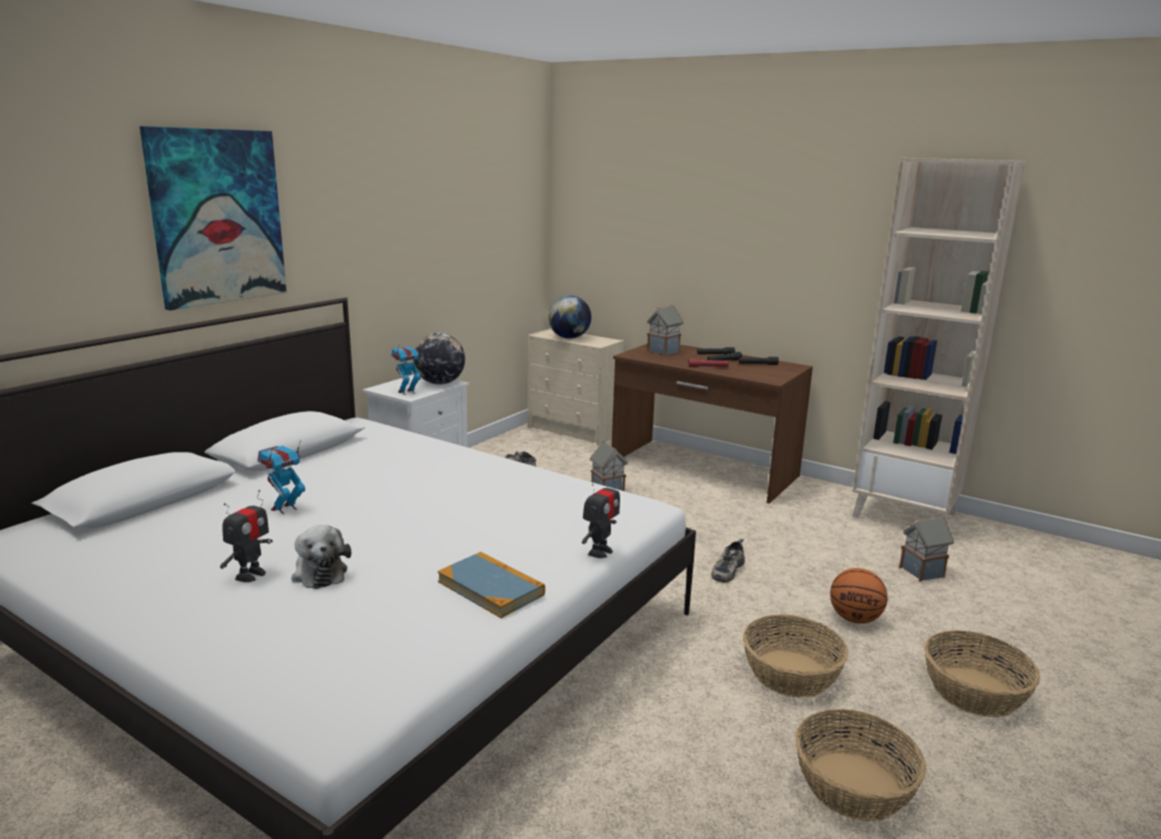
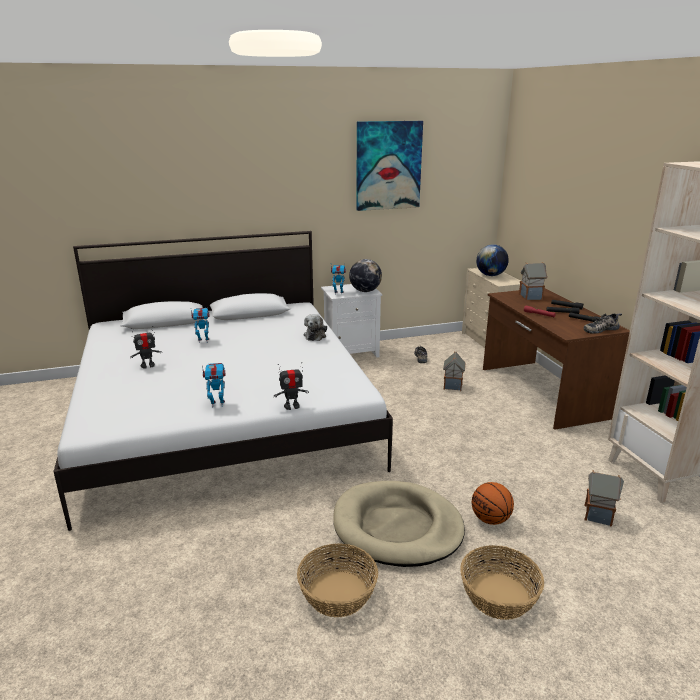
camera: 40 degrees right, 5 degrees up
(217, 217) = (230, 181): picture -> picture (388, 166)
(319, 572) = (169, 373): plush toy -> plush toy (315, 335)
(491, 588) = (217, 404): book -> toy robot
(727, 569) = (454, 457): shoe -> shoe (600, 329)
(791, 673) = (397, 527): basket -> beige dog bed

